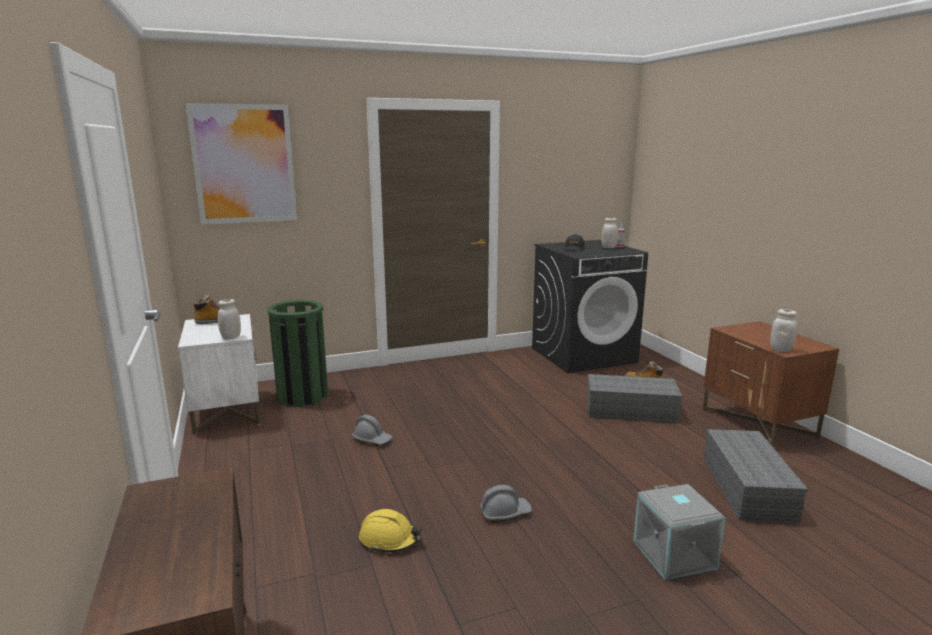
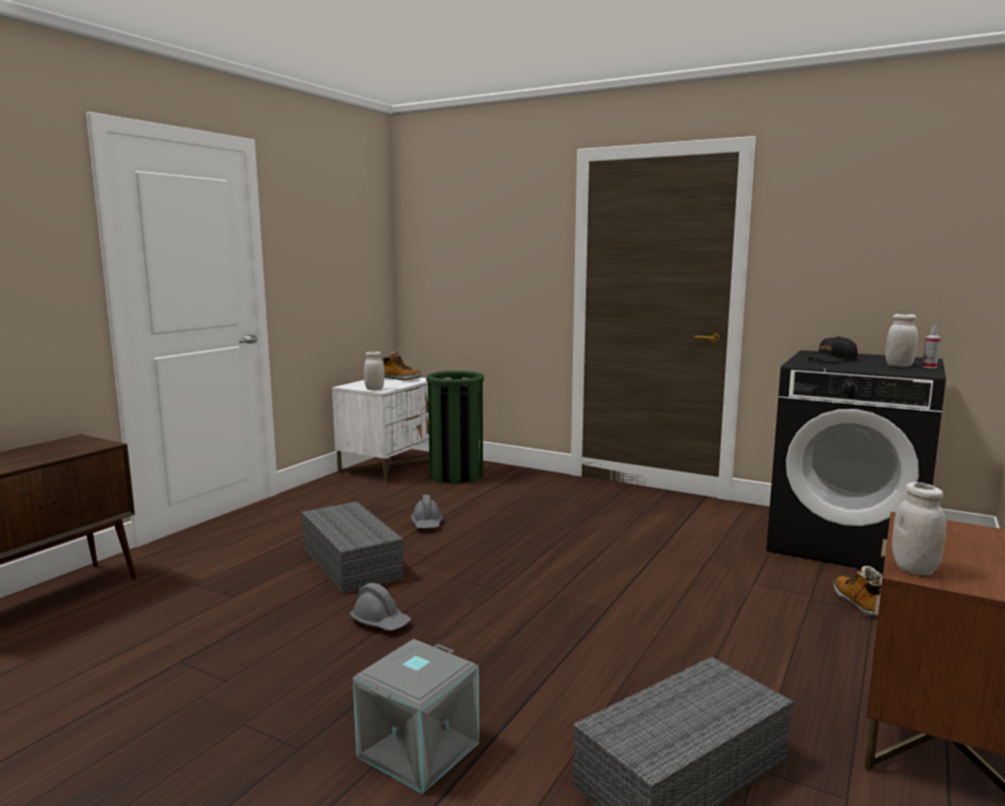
camera: 50 degrees right, 5 degrees down
(244, 164) = (457, 227): picture -> none
(389, 539) = (276, 589): yellow hard hat -> none
(629, 411) = (746, 618): grey storage box -> grey storage box (349, 562)

